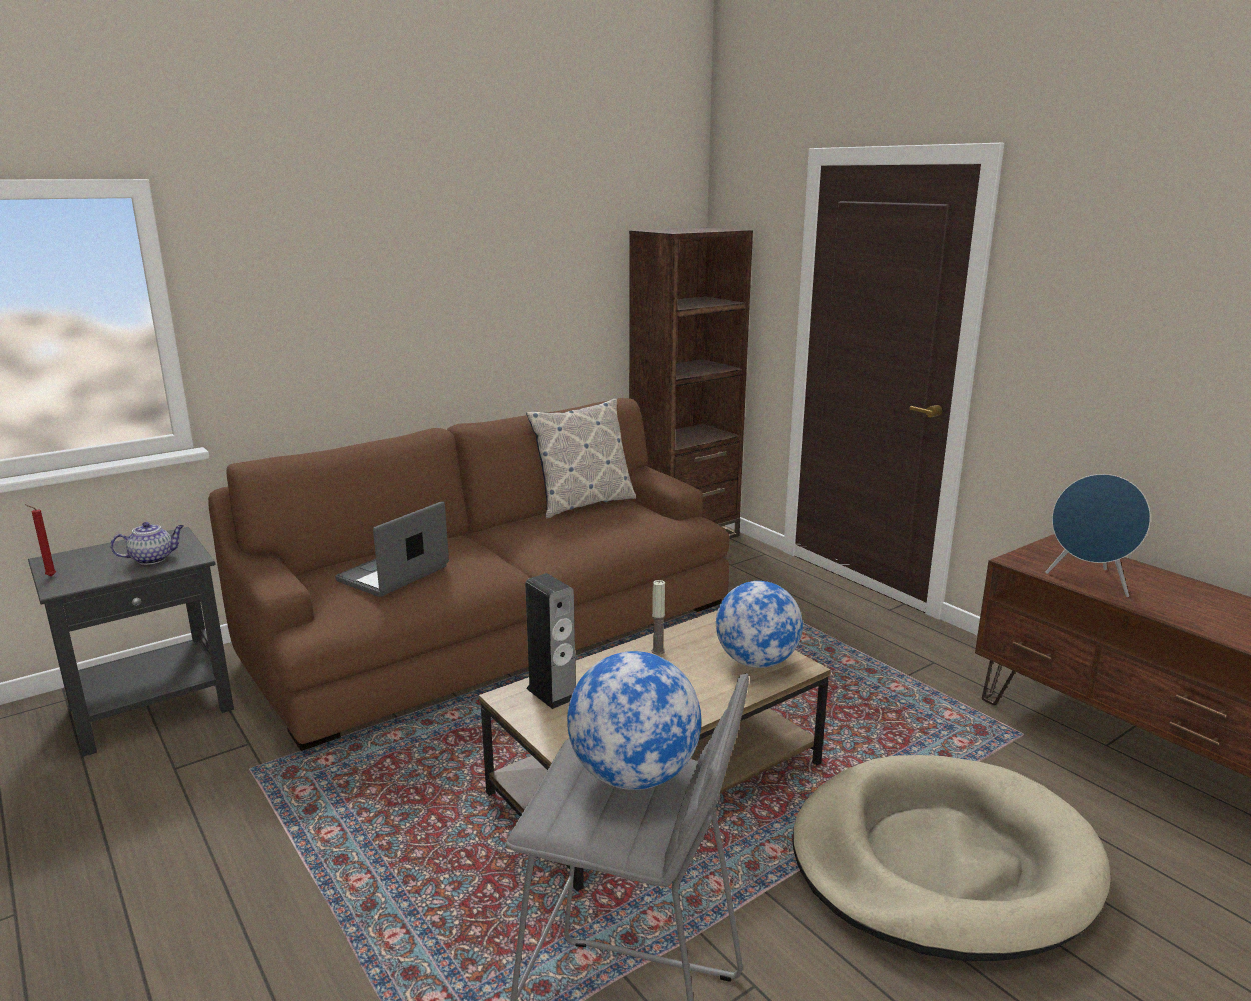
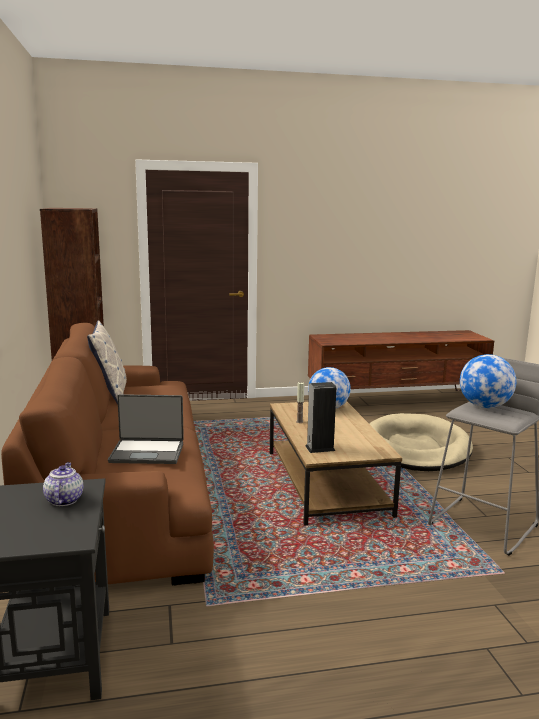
camera: 65 degrees left, 5 degrees down
(49, 576) = (38, 545): red candle -> none
(394, 574) = (147, 452): laptop -> laptop turned 60 degrees counterclockwise
(1089, 582) = (355, 341): blue speaker -> none

